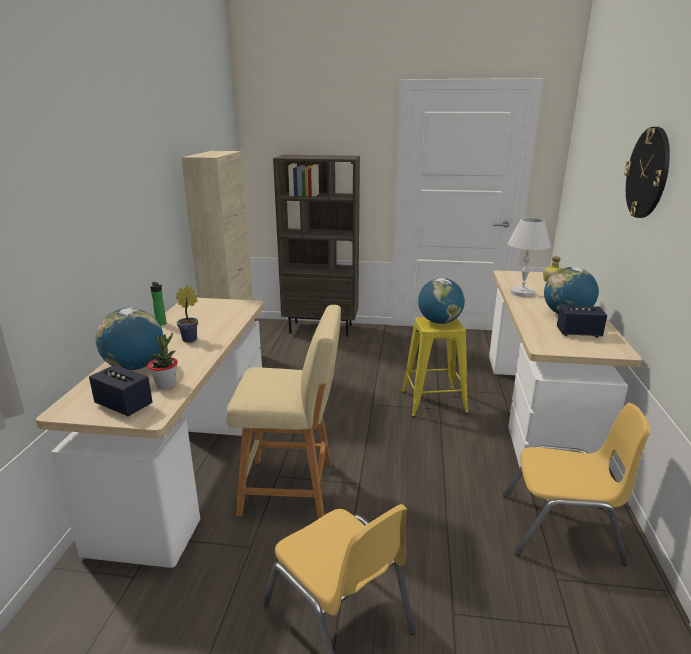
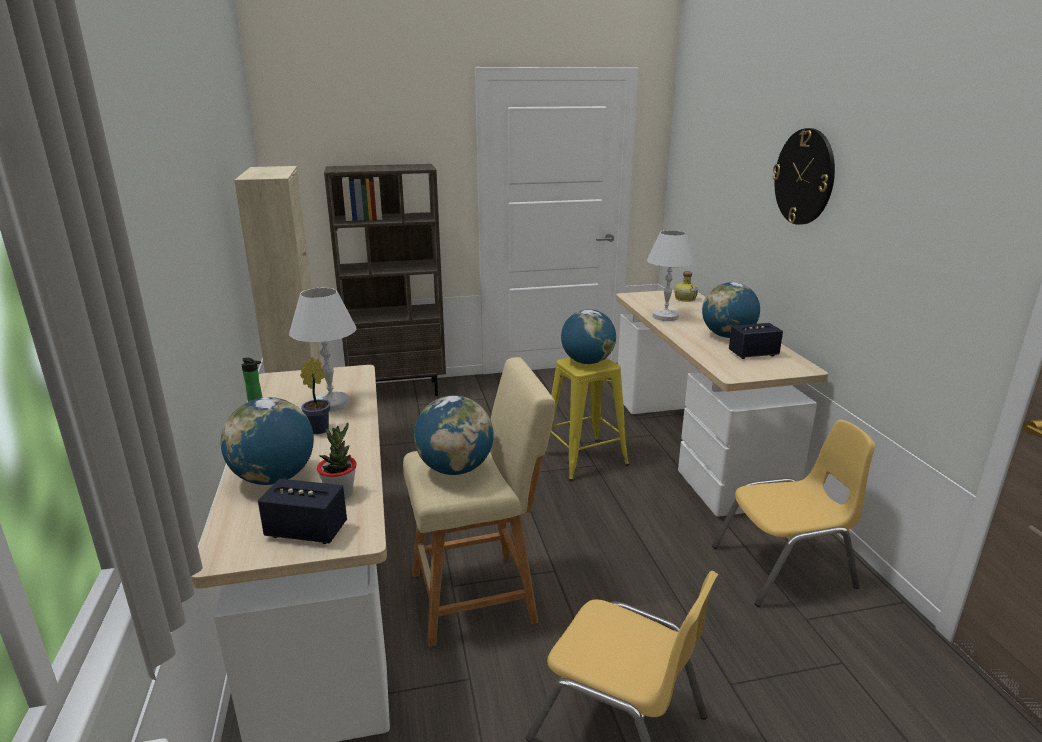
camera: 20 degrees left, 0 degrees up
(212, 323) = (331, 403): none -> white table lamp
(269, 384) = (455, 469): none -> globe

